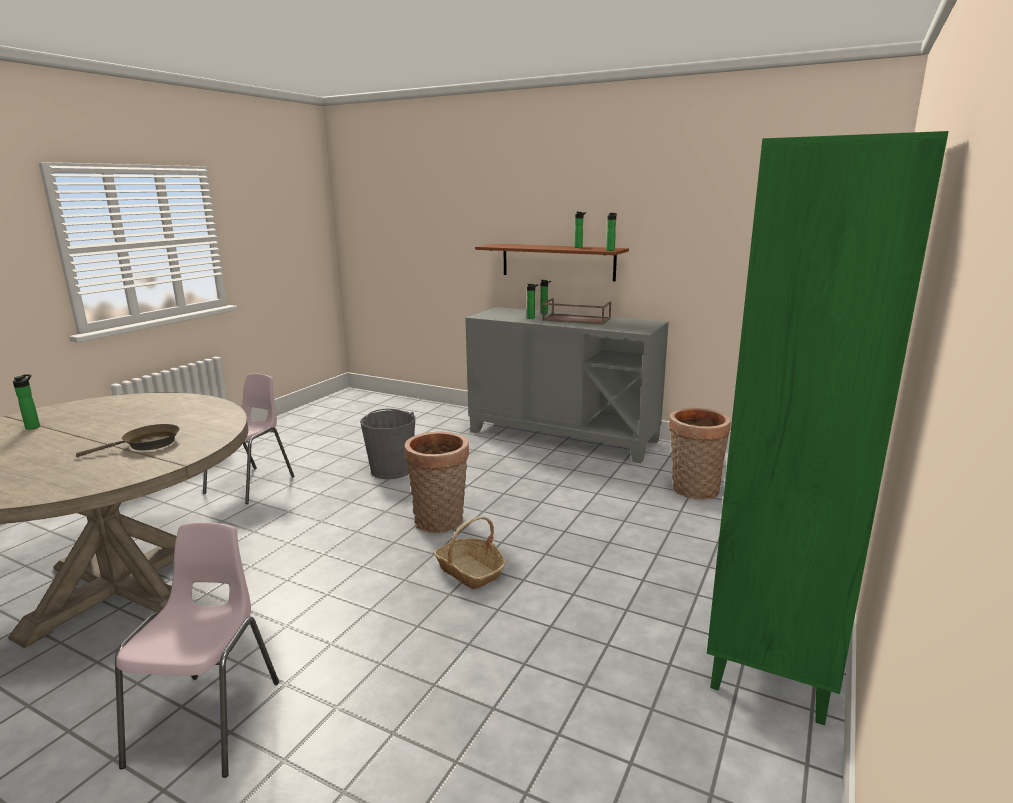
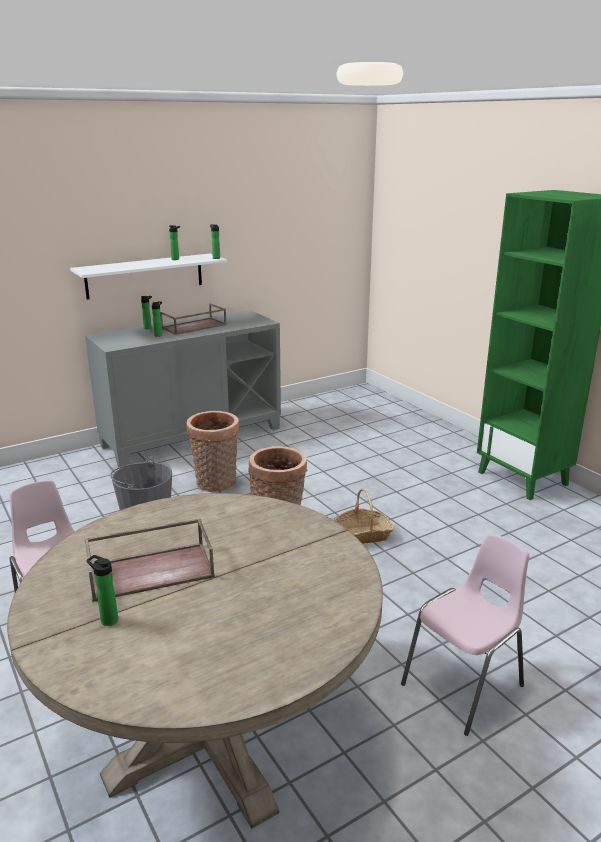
camera: 60 degrees left, 5 degrees up
(104, 422) = (152, 570): none -> brown tray
(147, 444) = (267, 546): brown frying pan -> none
(209, 721) = (465, 686): pink chair -> pink chair turned 105 degrees clockwise
(557, 262) = (145, 276): brown shelf -> white shelf
(693, 491) = (339, 429): basket -> basket (216, 484)

